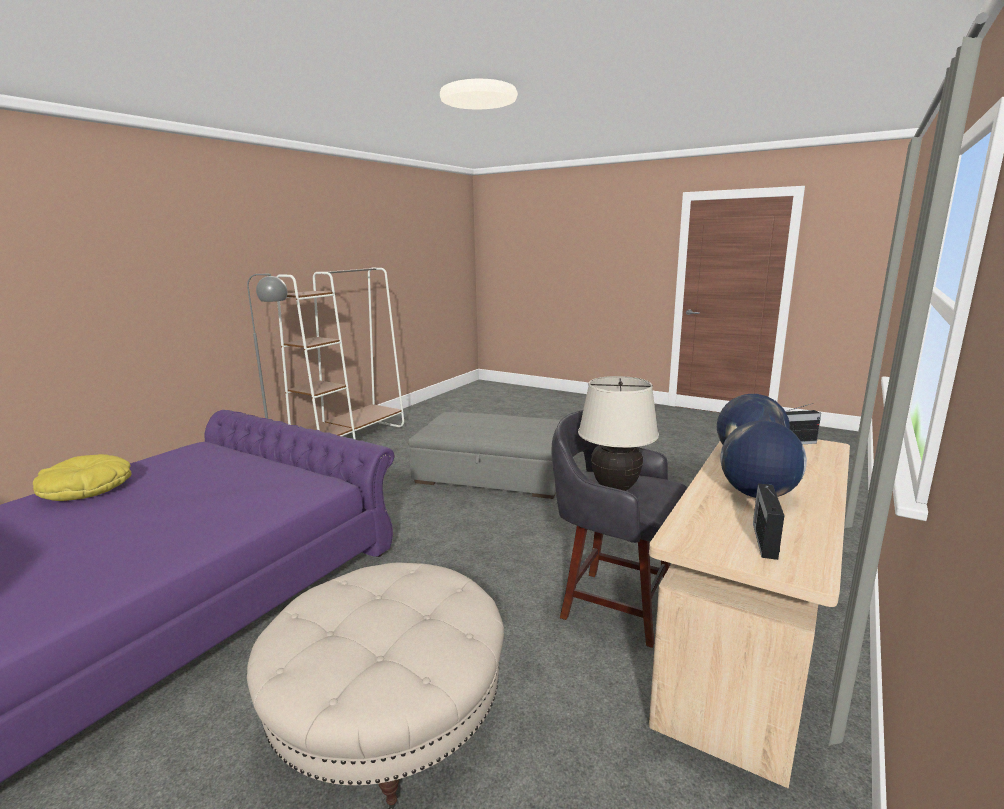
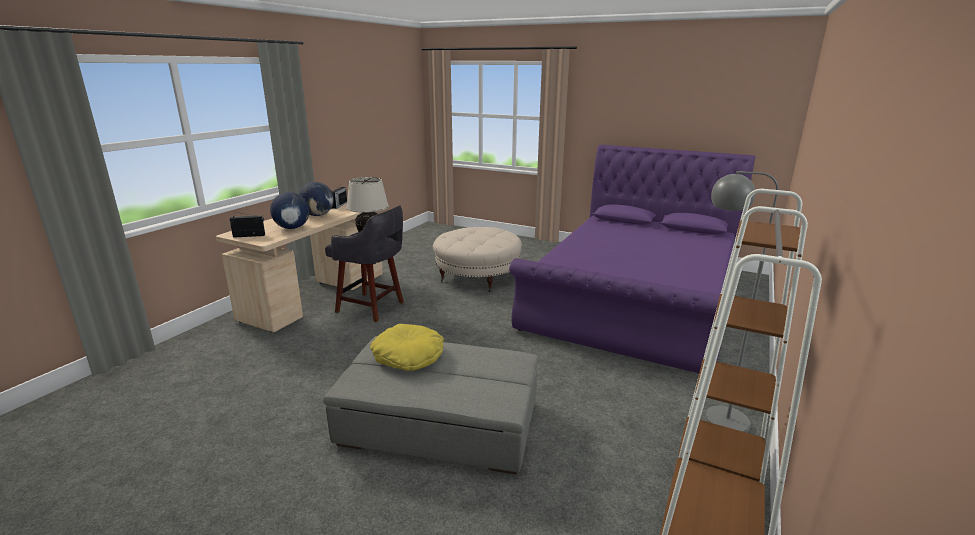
camera: 175 degrees right, 5 degrees up
(85, 489) = (696, 262): yellow pillow -> yellow pillow (409, 356)

